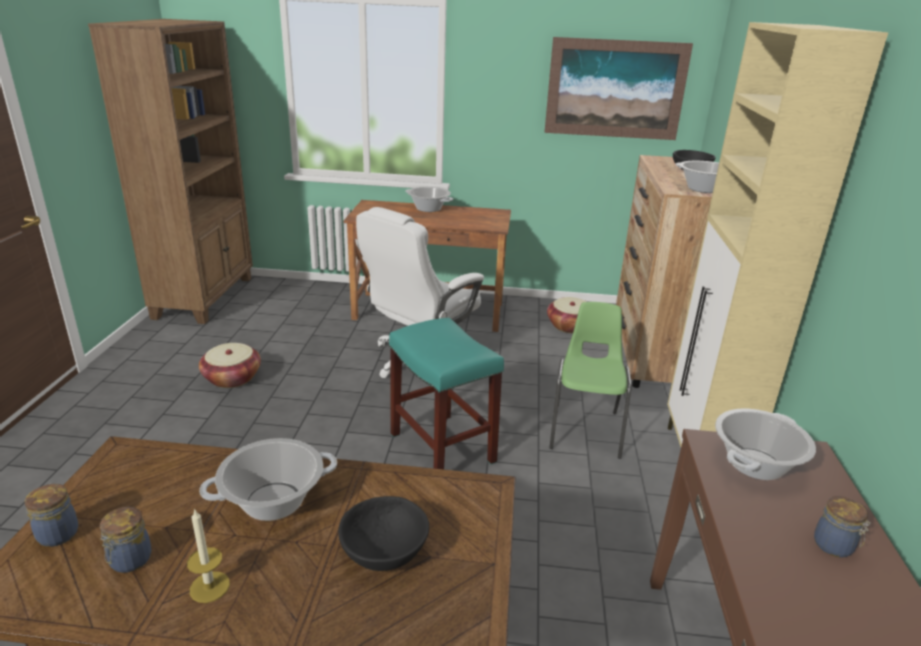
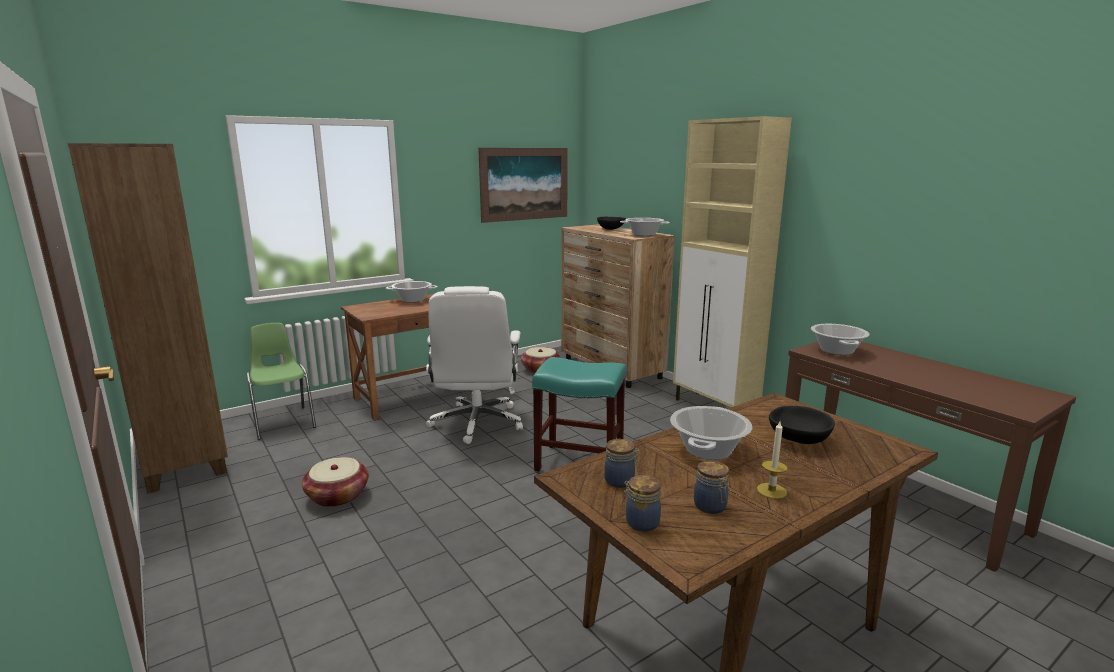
camera: 40 degrees left, 10 degrees down
(585, 430) = (640, 418): green chair -> green chair (283, 422)
(834, 546) = (909, 363): jar -> jar (620, 481)

